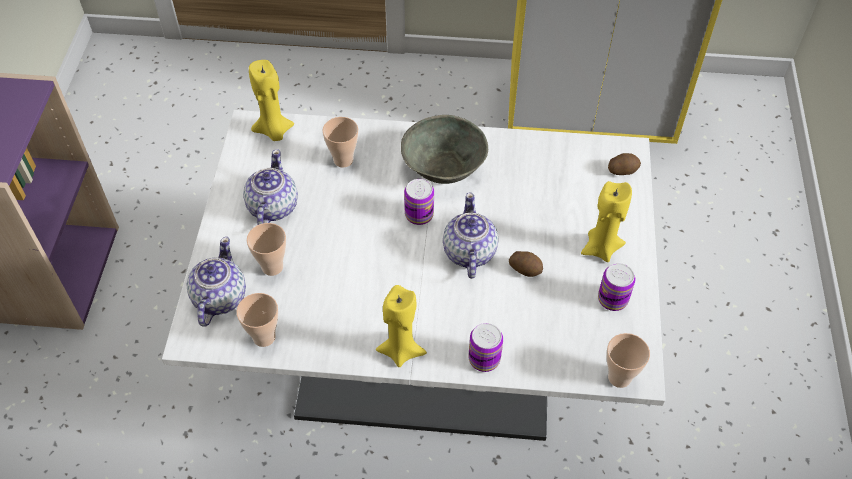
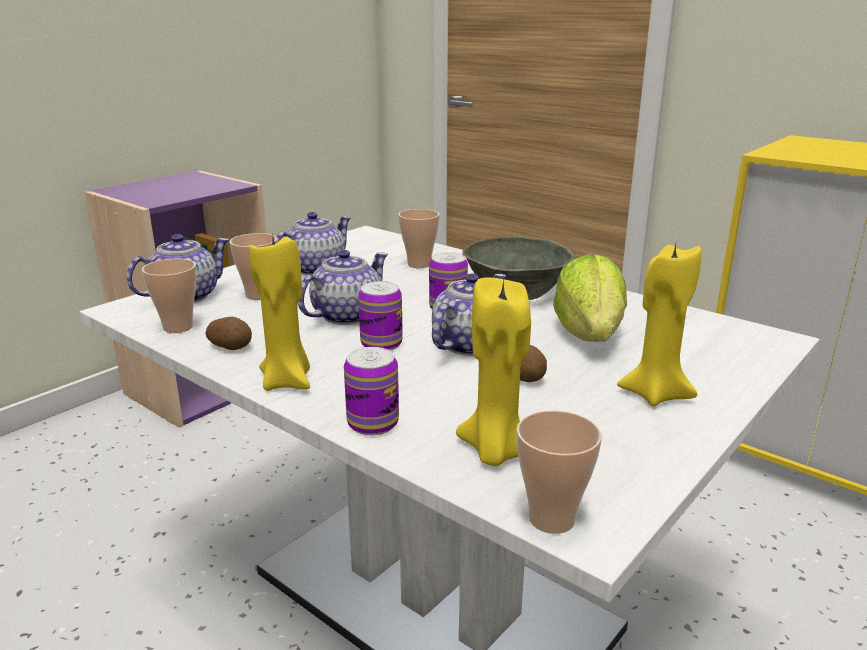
camera: 35 degrees right, 30 degrees down
(274, 131) = (380, 239): yellow candle -> yellow candle (495, 452)
(361, 260) = (345, 316): none -> teapot
(528, 202) = (590, 335): none -> lettuce
(612, 299) = (626, 440): can -> can (381, 344)
(622, 170) = (753, 348): potato -> potato (231, 346)

